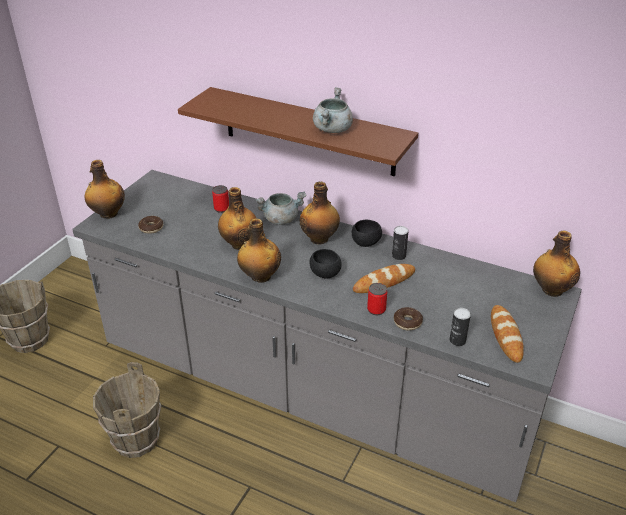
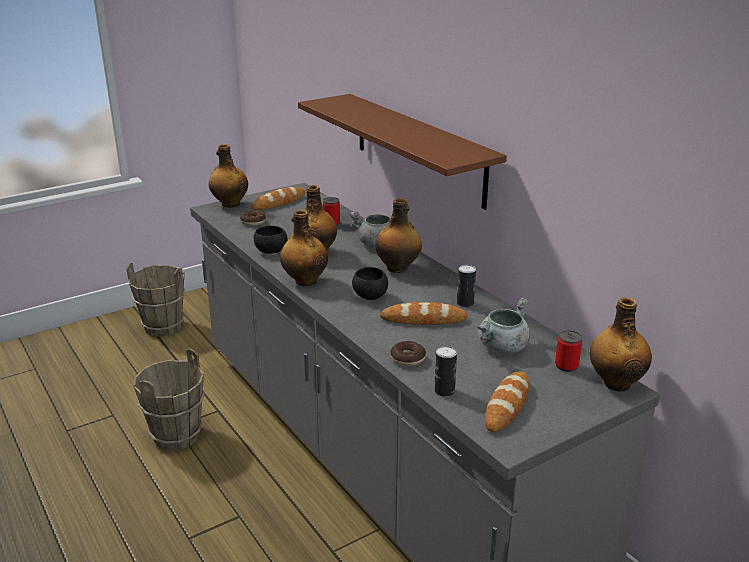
camera: 30 degrees right, 10 degrees down
(152, 199) = (279, 202): none -> bread
(333, 130) = (418, 138): grey cooking pot -> grey cooking pot (502, 347)
(366, 243) = (442, 283): black bowl -> black bowl (271, 251)
(376, 309) = (387, 338): can -> can (566, 366)

